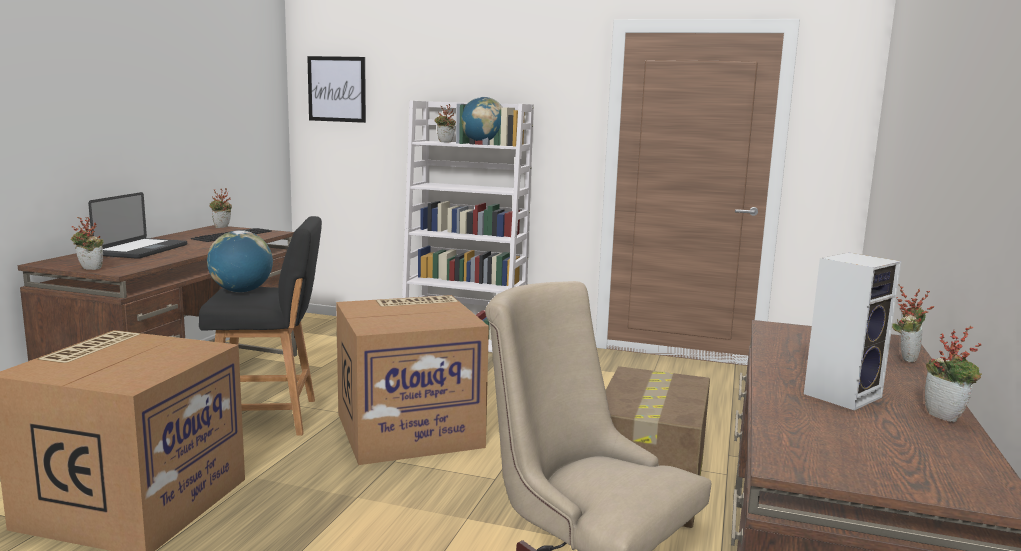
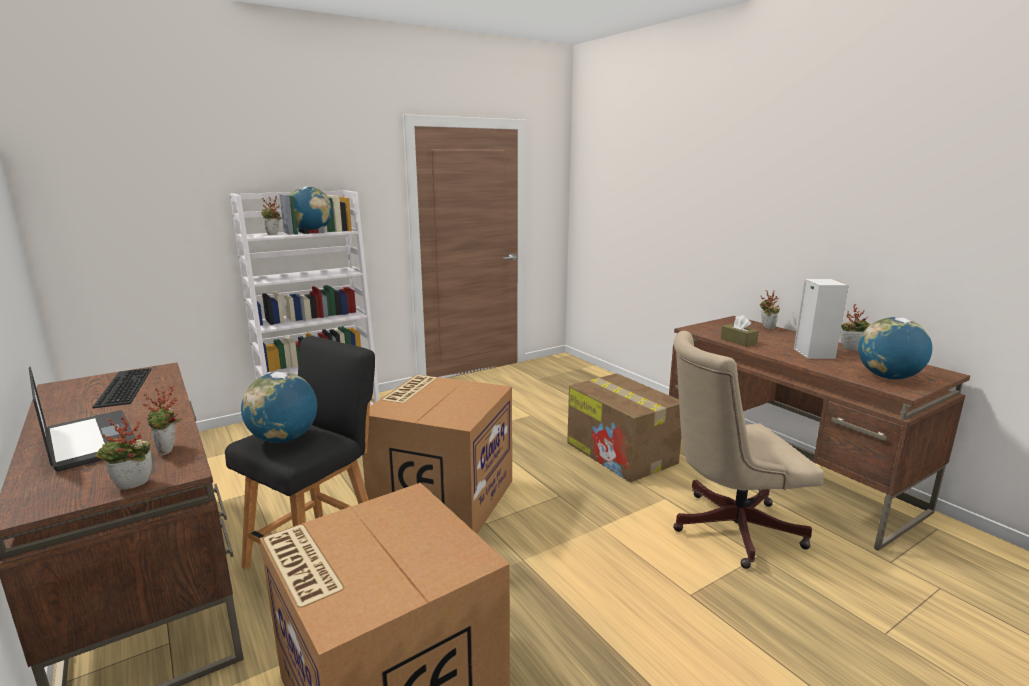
camera: 50 degrees left, 5 degrees up
(222, 227) = (67, 383): potted plant -> potted plant (170, 451)
(337, 89) = (99, 185): picture -> none
(782, 351) = (738, 341): none -> brown tissue box
(840, 451) = (888, 377): none -> globe

